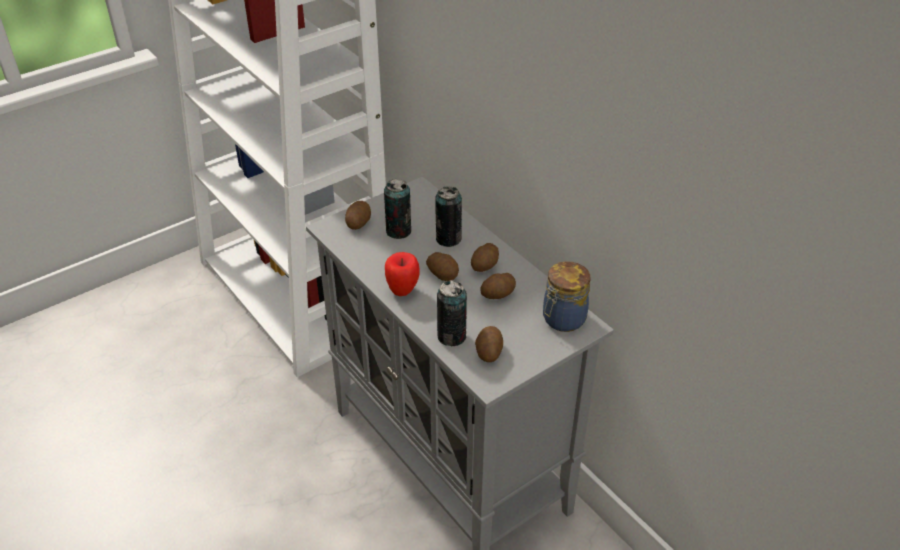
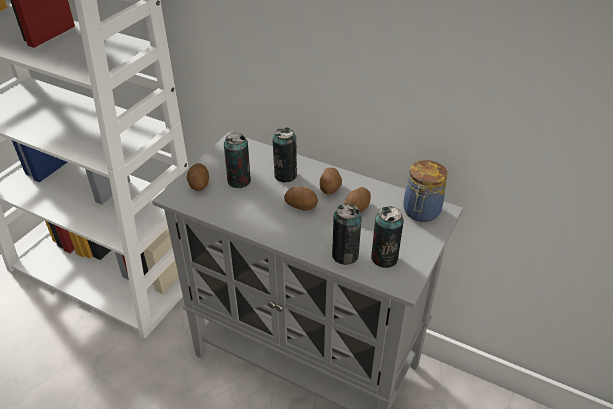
camera: 25 degrees left, 0 degrees up
(403, 291) = (277, 230): apple -> none
(488, 352) = (384, 258): potato -> can

